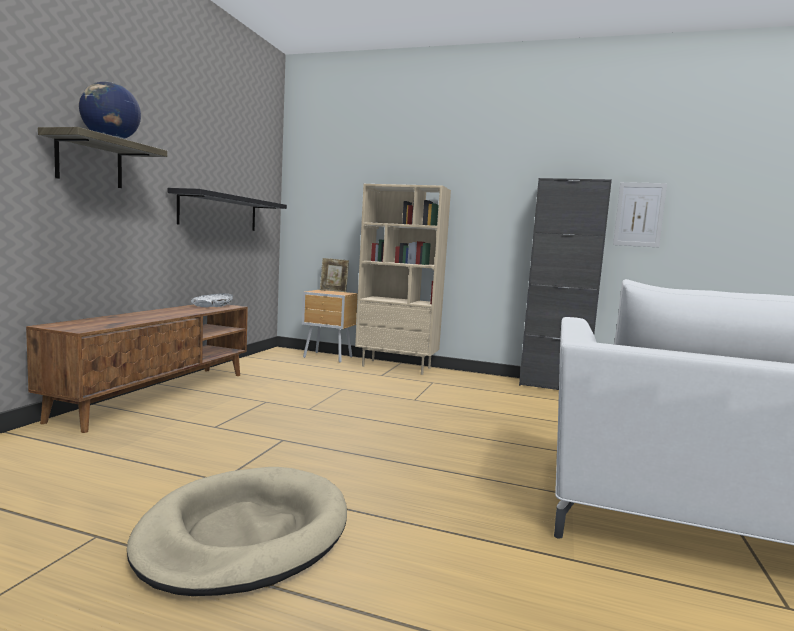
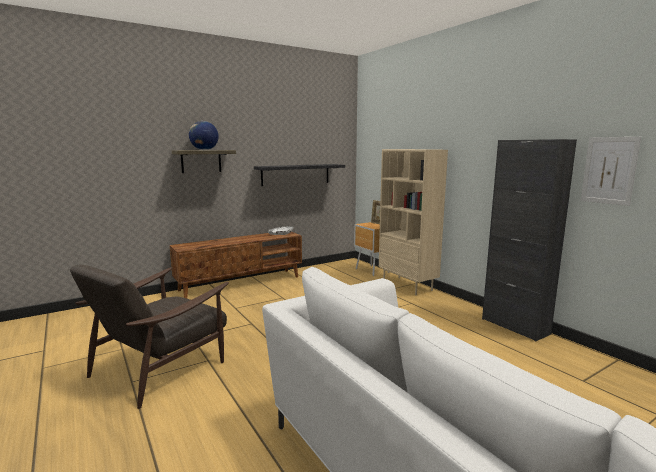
camera: 40 degrees right, 5 degrees up
(244, 534) = (160, 366): beige dog bed -> brown armchair

